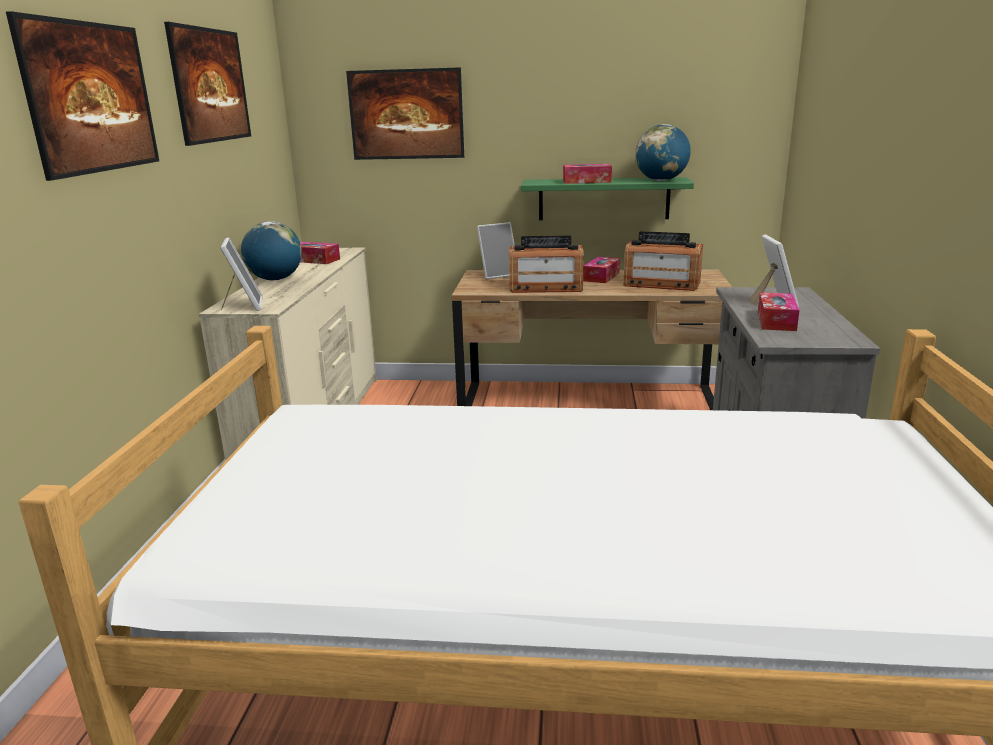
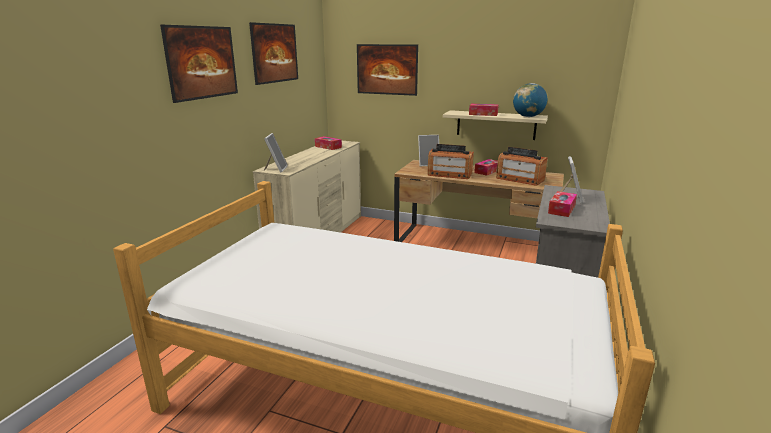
camera: 15 degrees right, 0 degrees up
(275, 279) = (301, 156): globe -> none
(603, 199) = (496, 125): green shelf -> beige shelf

